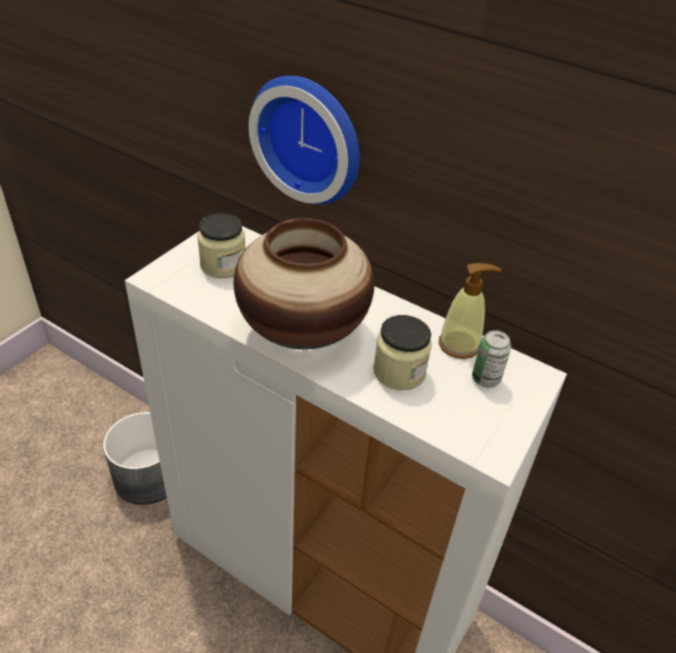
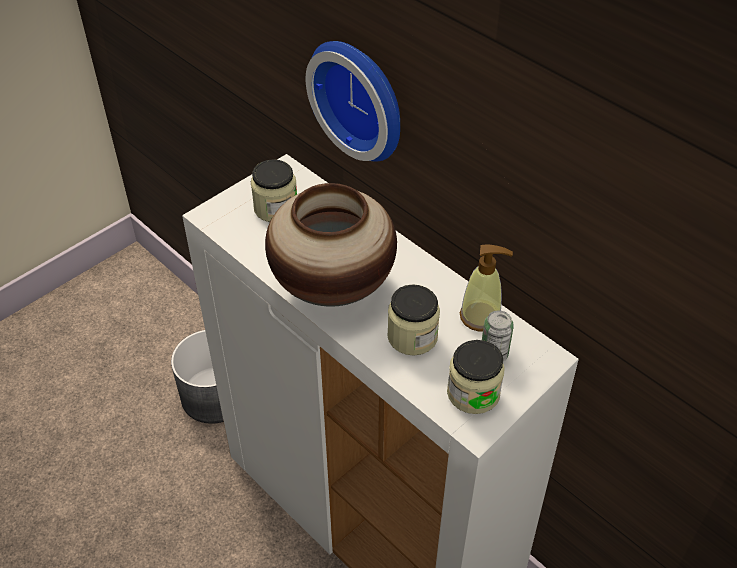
camera: 15 degrees right, 5 degrees up
(479, 420) = (473, 393): none -> jar

